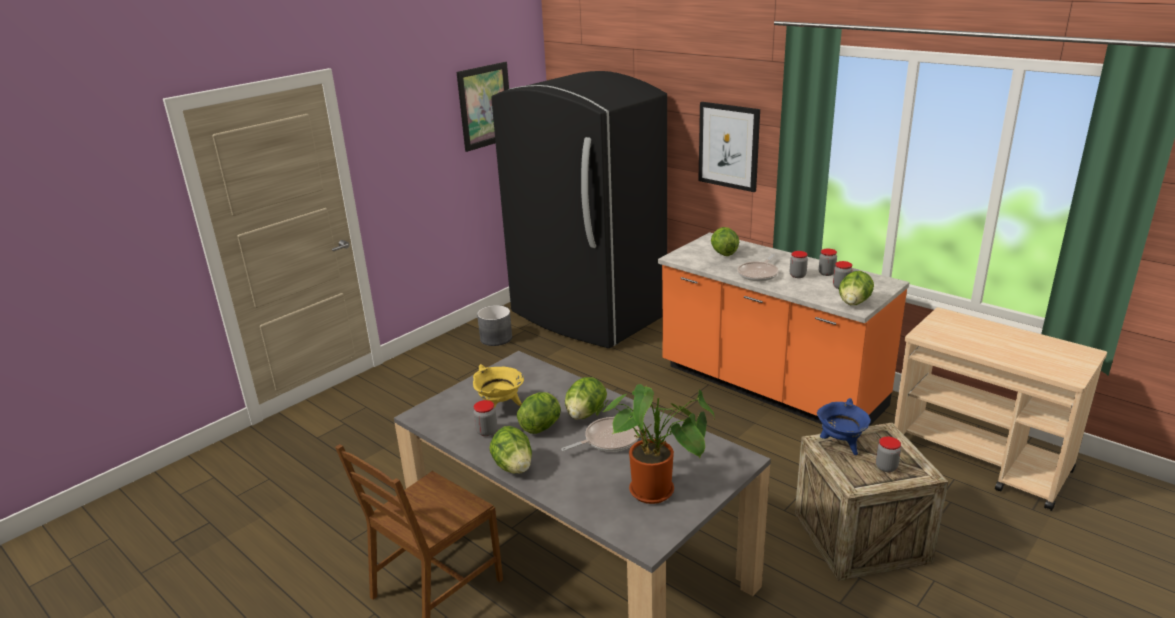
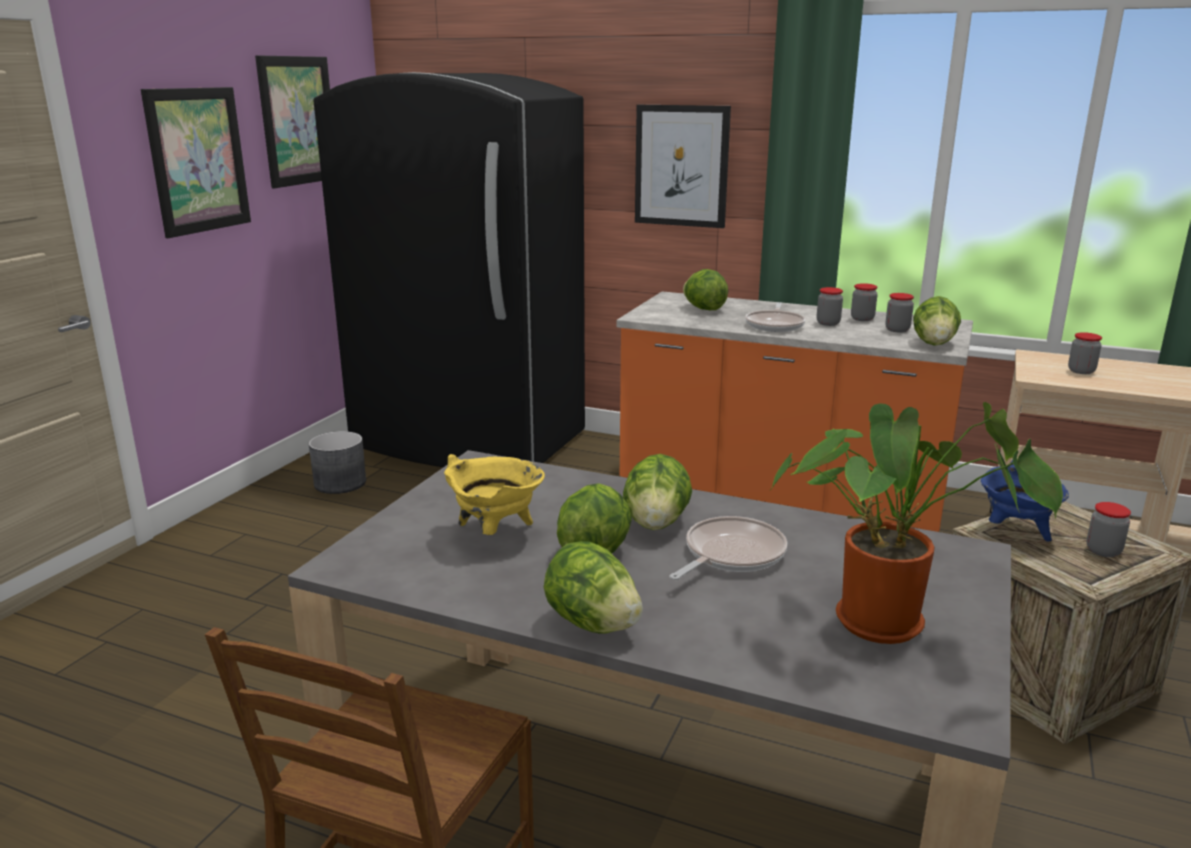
camera: 20 degrees left, 5 degrees down
(417, 142) = (198, 160): none -> picture
(486, 431) = (496, 573): jar -> jar (1081, 371)

